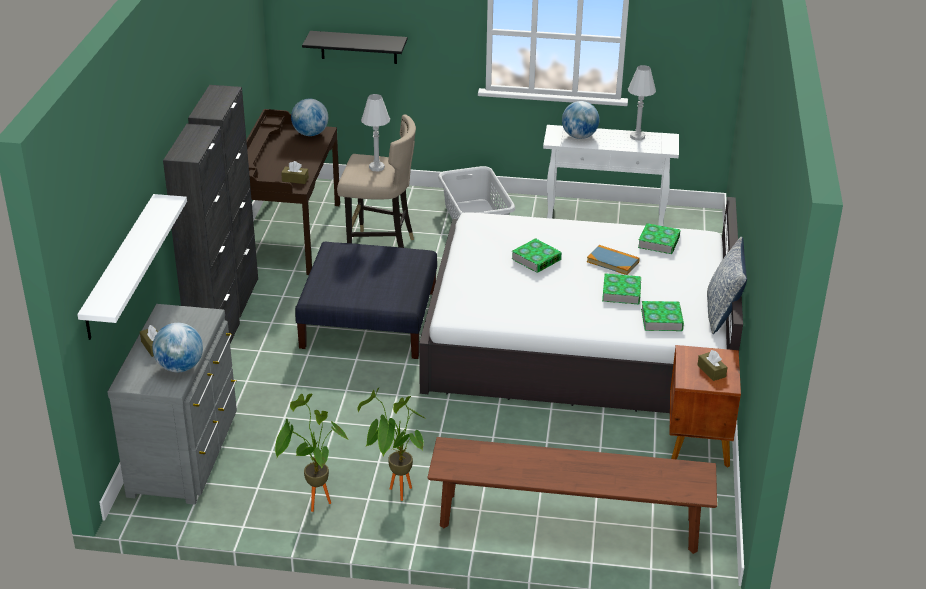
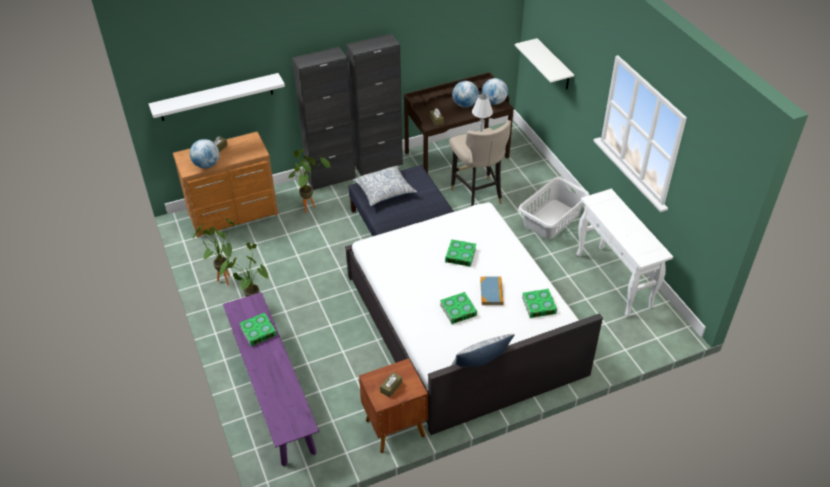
camera: 60 degrees right, 10 degrees up
(186, 452) = (234, 214): grey dresser -> brown dresser
(250, 379) = (310, 206): none -> potted plant
(346, 282) = (384, 192): none -> pillow
(358, 47) = (554, 65): black shelf -> white shelf
(568, 523) = (273, 392): brown bench -> purple bench
(579, 136) = (611, 209): globe -> globe (465, 105)
(637, 137) = (643, 237): white table lamp -> none
(661, 320) = (442, 342): book -> book (258, 331)

